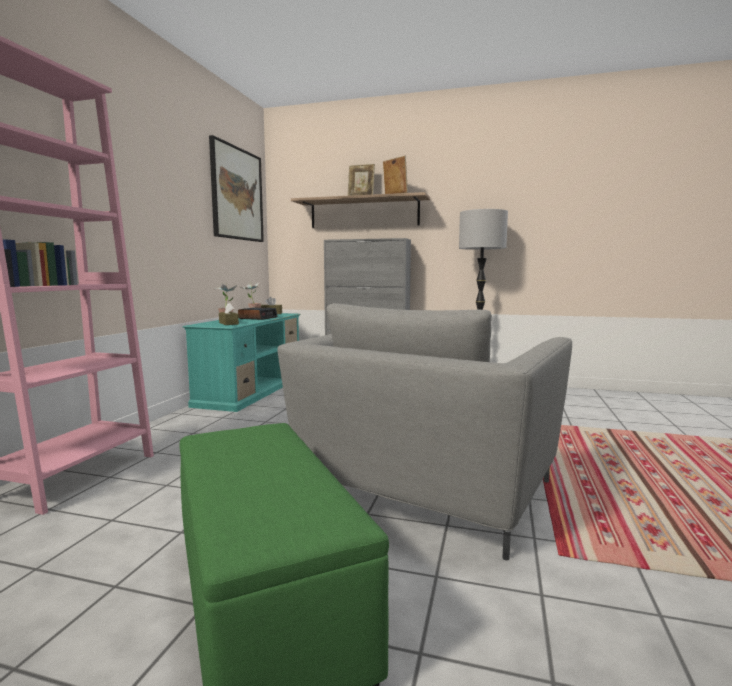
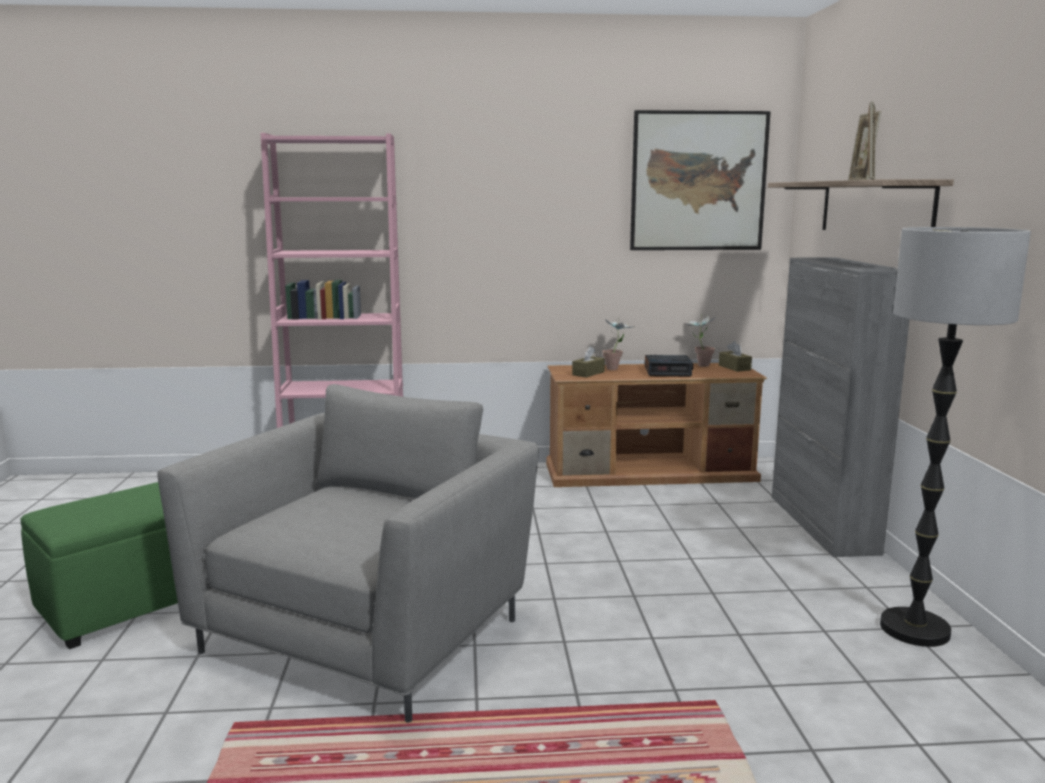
camera: 70 degrees right, 5 degrees up
(252, 390) = (651, 472): turquoise tv stand -> brown tv stand
(426, 491) = (368, 631): grey armchair -> grey armchair turned 105 degrees clockwise

